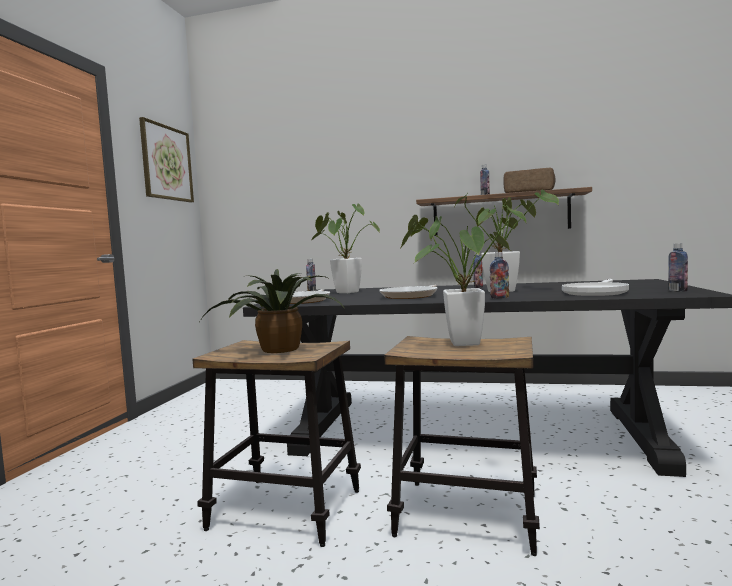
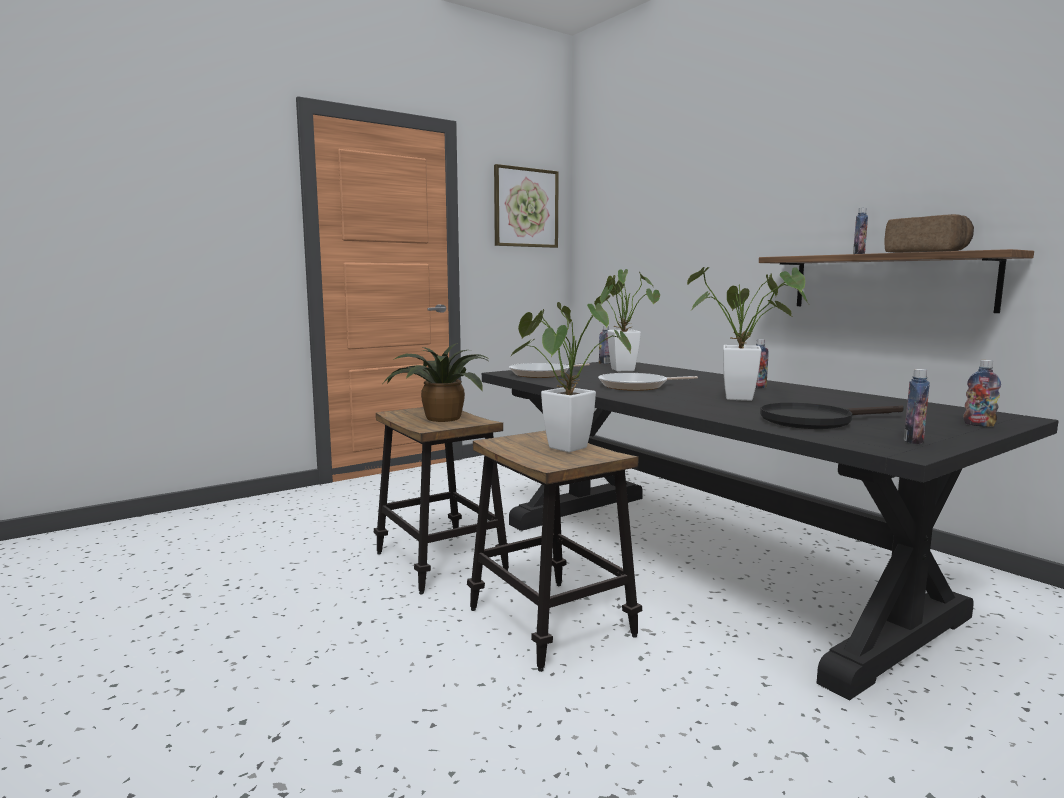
camera: 40 degrees right, 5 degrees up
(500, 298) = (684, 406): bottle -> bottle (979, 425)
(596, 292) = (816, 421): white frying pan -> black frying pan

